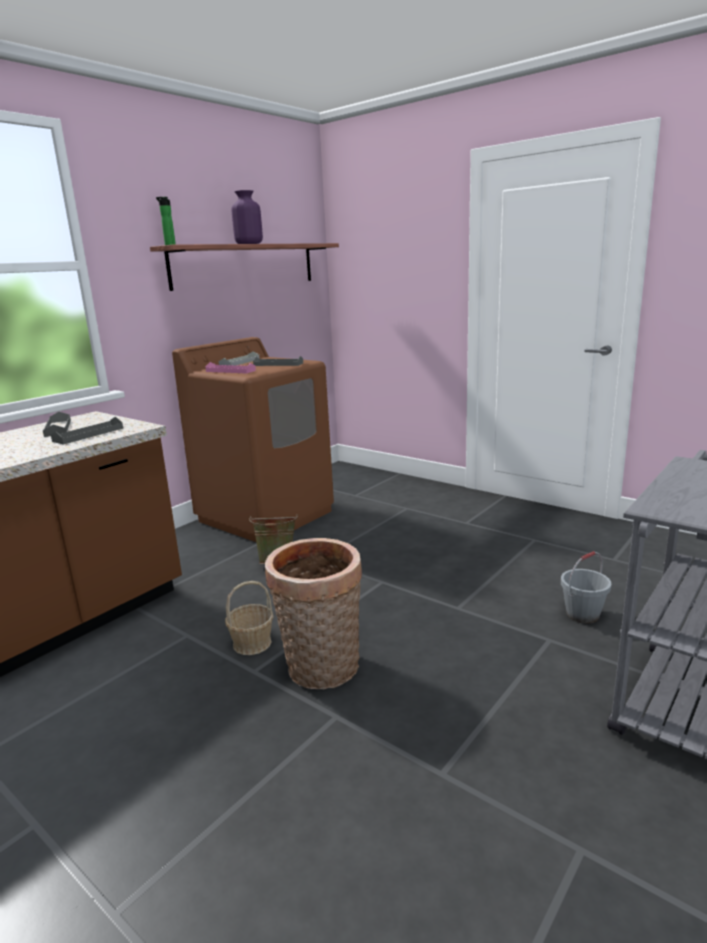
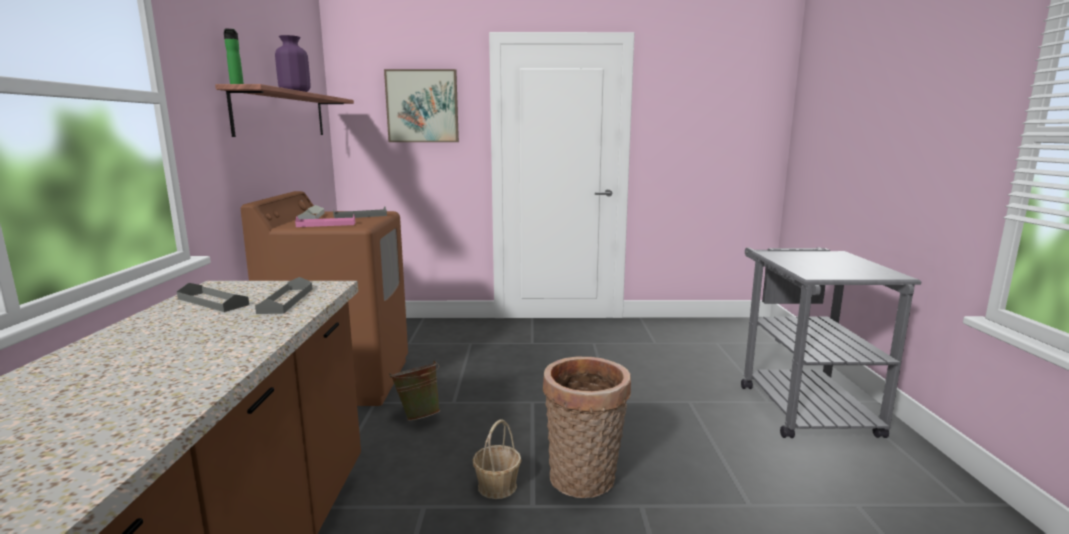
camera: 40 degrees left, 5 degrees down
(403, 245) = (422, 106): none -> picture
(582, 615) = (685, 380): grey bucket -> none

